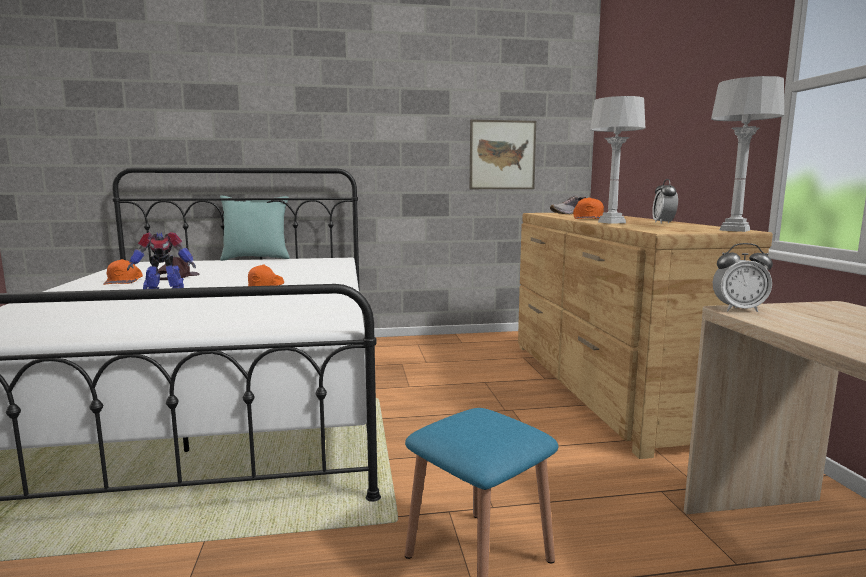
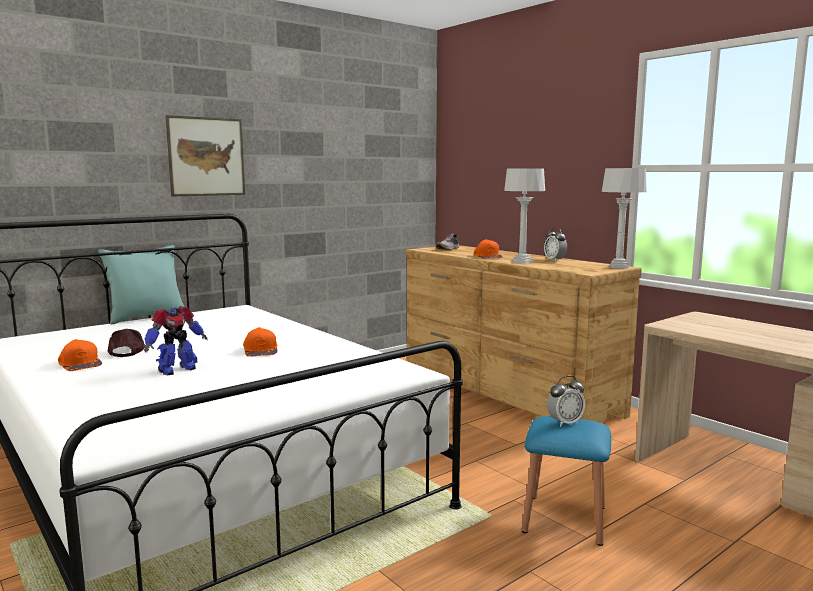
camera: 30 degrees left, 0 degrees up
(502, 155) = (369, 193): picture -> picture (206, 156)
(738, 309) = (665, 325): alarm clock -> alarm clock (565, 423)

